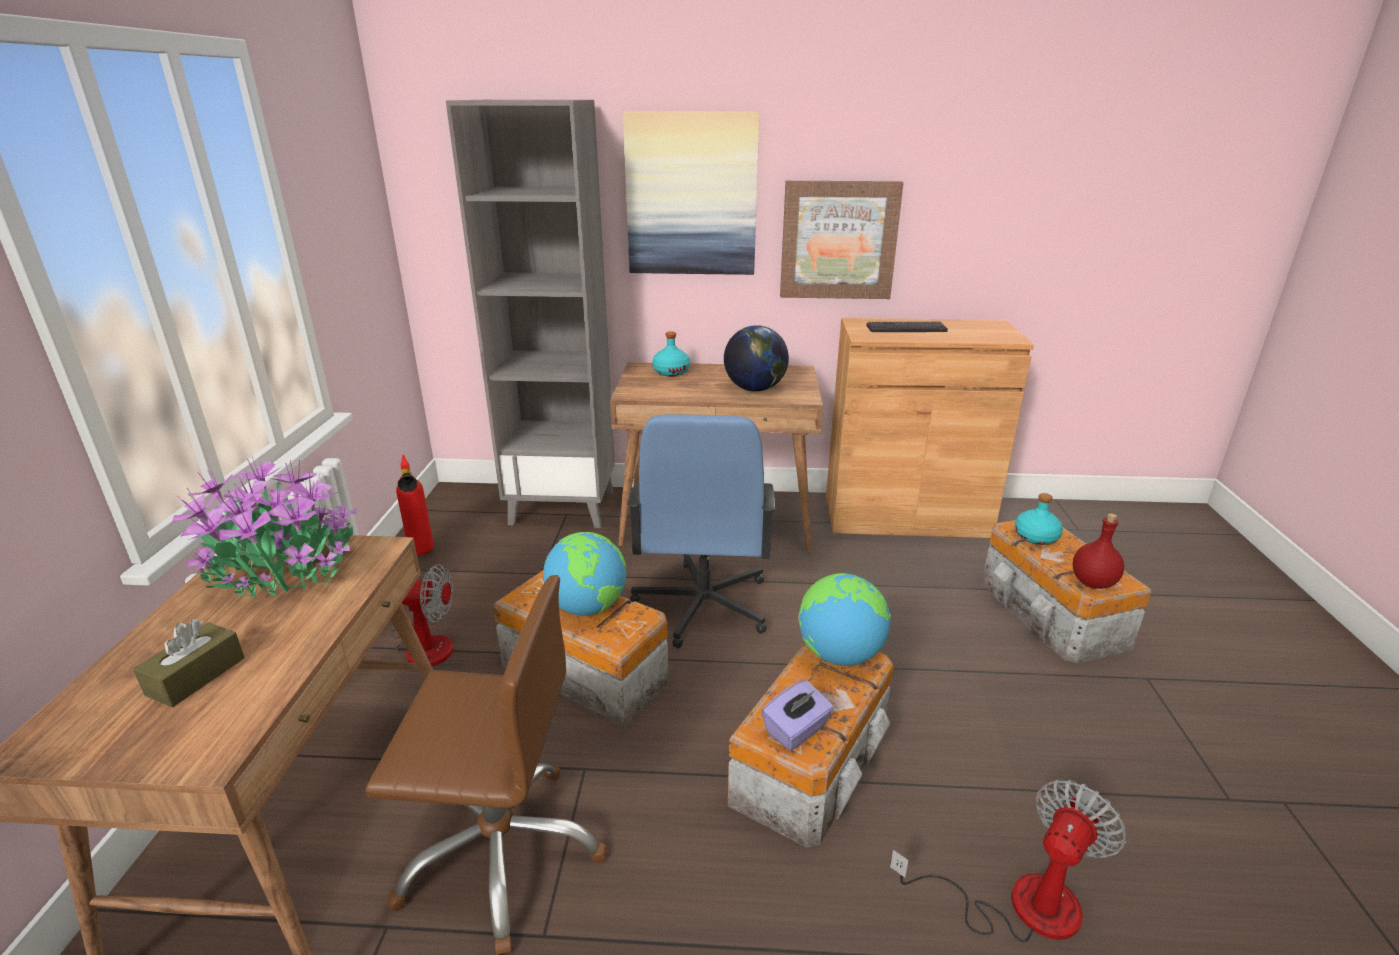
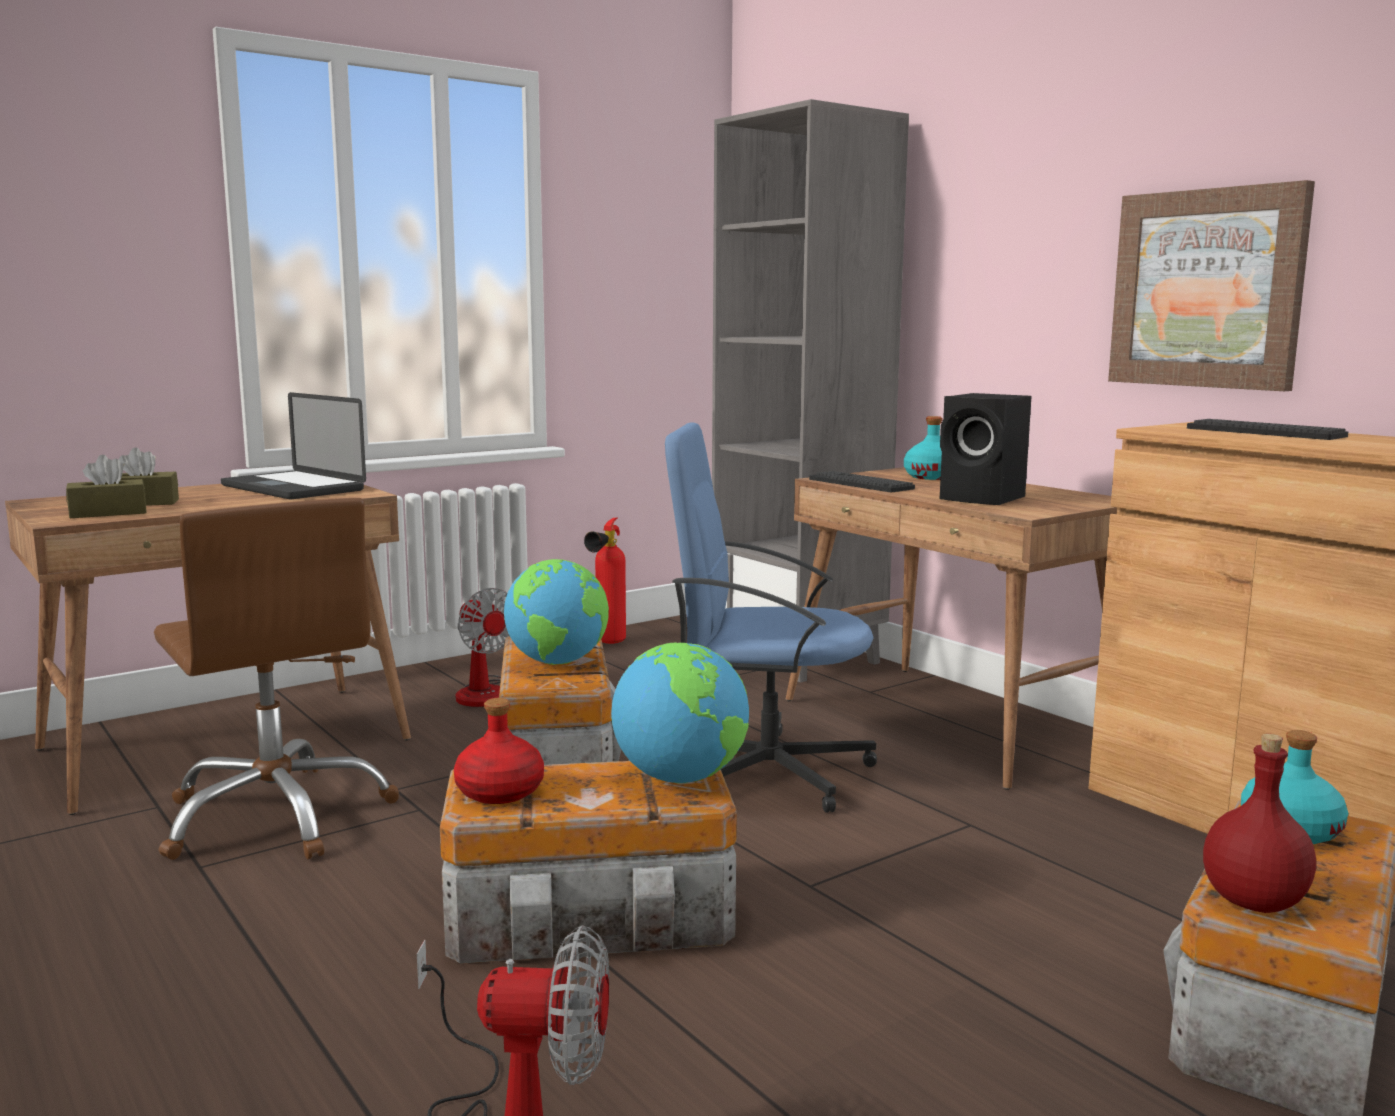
camera: 50 degrees right, 15 degrees down
(219, 712) = (108, 513): none -> brown tissue box
(282, 571) = (293, 488): potted plant -> laptop
(660, 394) = (860, 484): none -> keyboard
(691, 195) = (1008, 228): picture -> none
(702, 606) = (764, 771): blue office chair -> blue office chair turned 45 degrees clockwise
(755, 389) = (985, 499): globe -> black speaker
(796, 730) = (501, 791): purple tissue box -> red bottle

